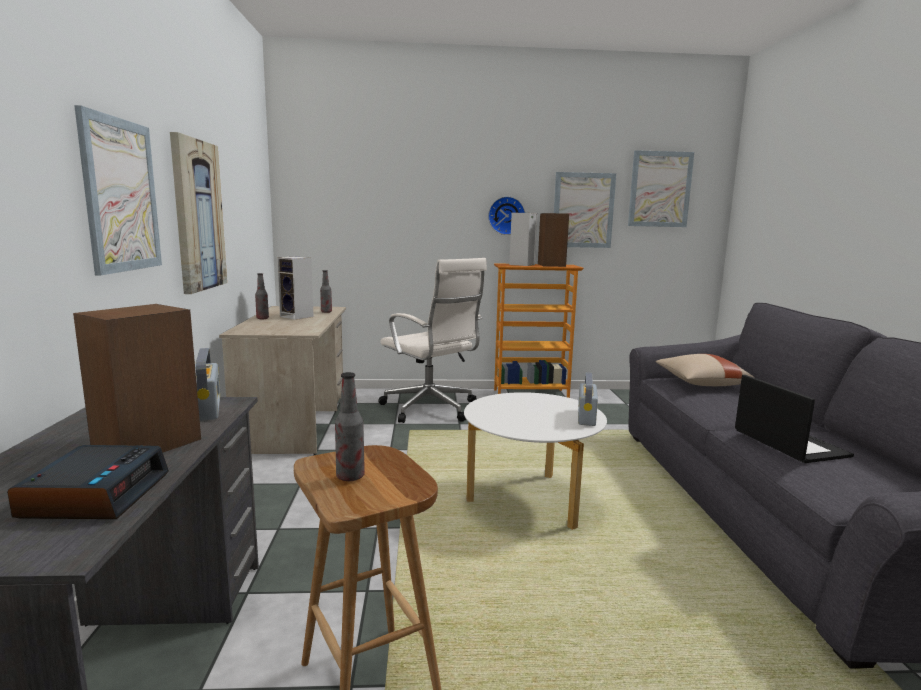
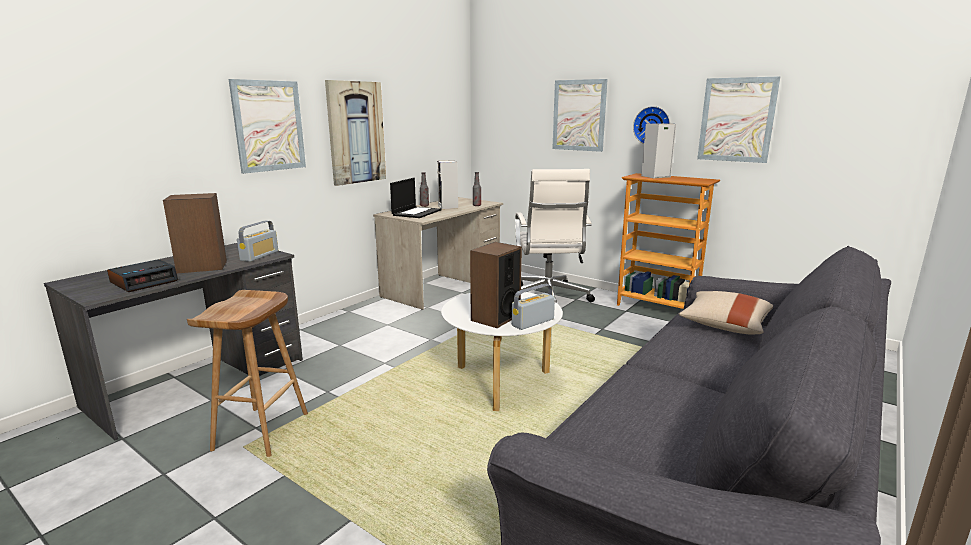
camera: 40 degrees right, 5 degrees up
(350, 477) = (238, 303): bottle -> none
(551, 265) = (686, 179): speaker -> speaker (495, 317)
(660, 189) = (842, 93): picture -> picture (579, 115)
(788, 443) = (653, 392): laptop -> laptop (416, 212)

